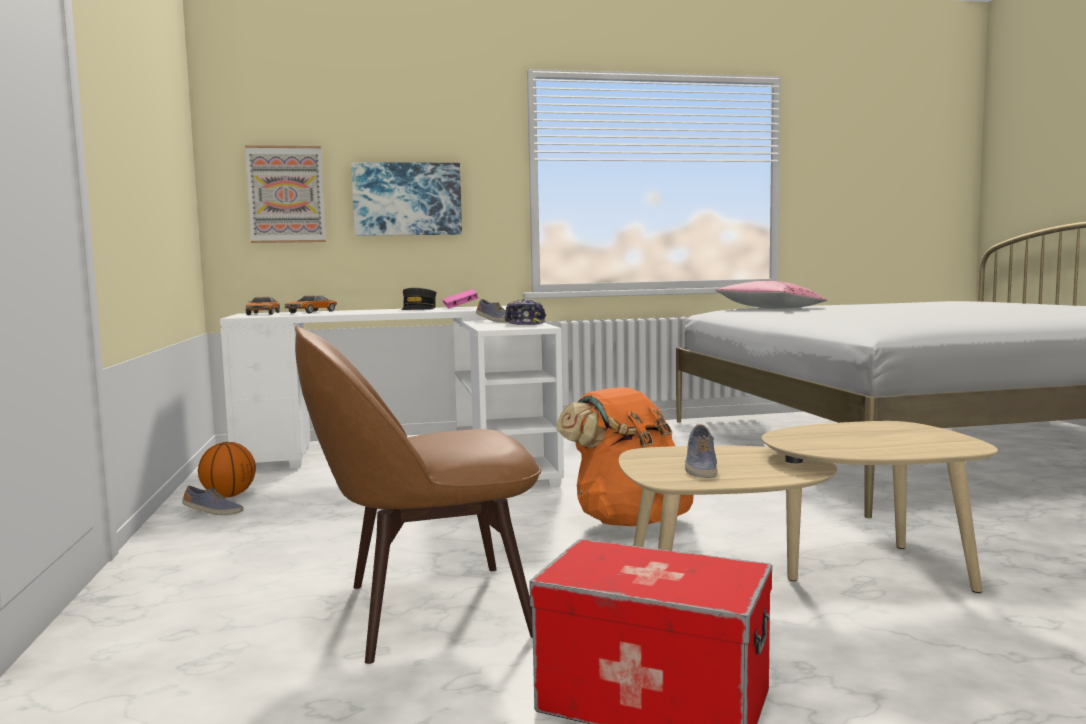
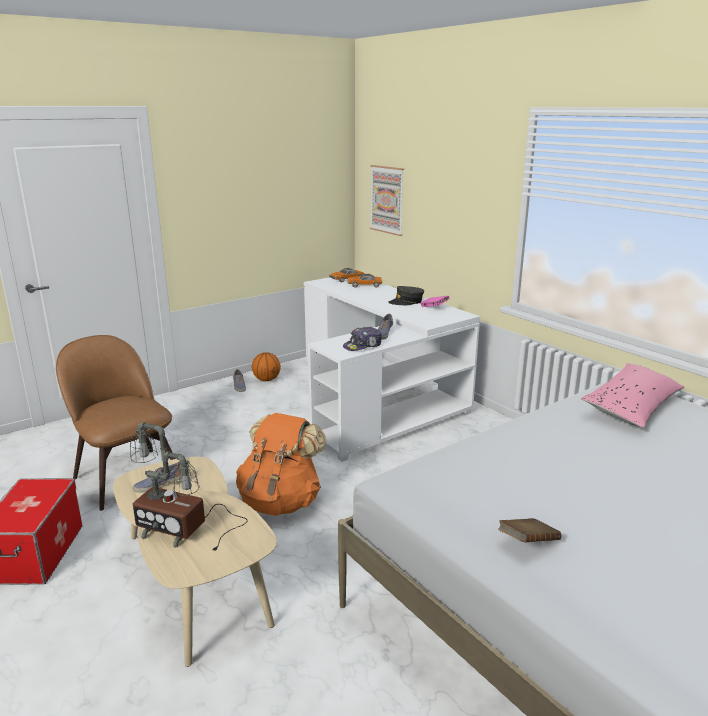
camera: 65 degrees right, 15 degrees up
(407, 199) = (443, 213): picture -> none
(861, 443) = (183, 528): none -> table lamp
(1001, 318) = (528, 542): none -> brown book

